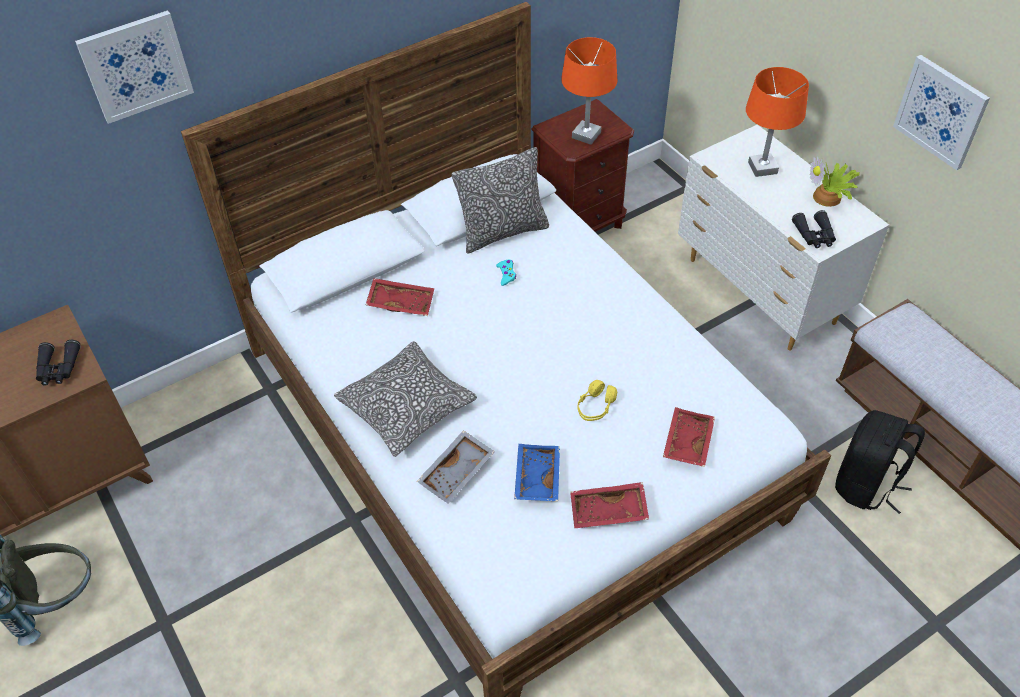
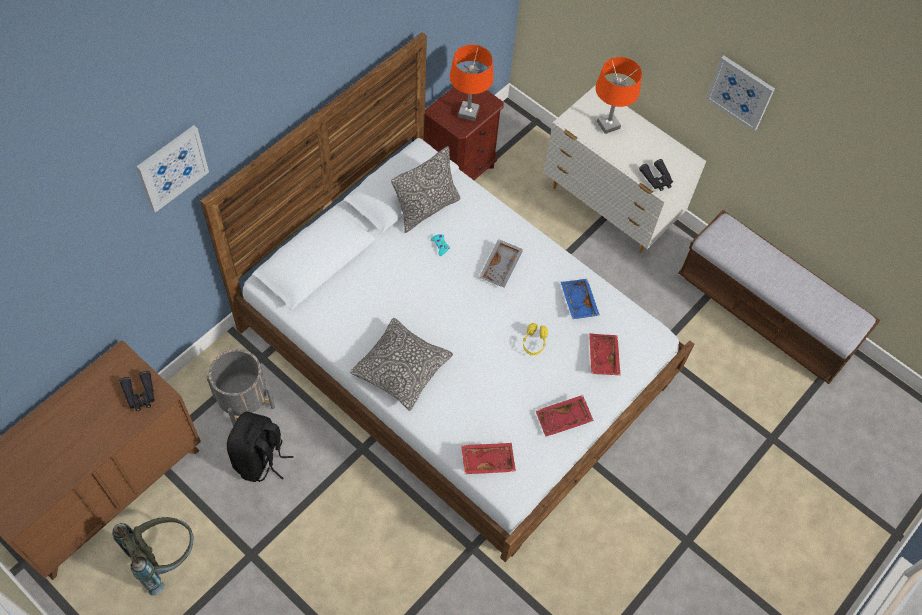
camera: 20 degrees left, 10 degrees up
(228, 435) = (244, 402): none -> grey planter
(401, 302) = (369, 283): red tray -> red tray (487, 460)
(457, 473) = (454, 412): grey tray -> grey tray (501, 267)
(536, 478) = (509, 405): blue tray -> blue tray (577, 302)
(829, 197) = (660, 144): potted plant -> none
(866, 485) = (711, 349): black backpack -> black backpack (260, 459)

